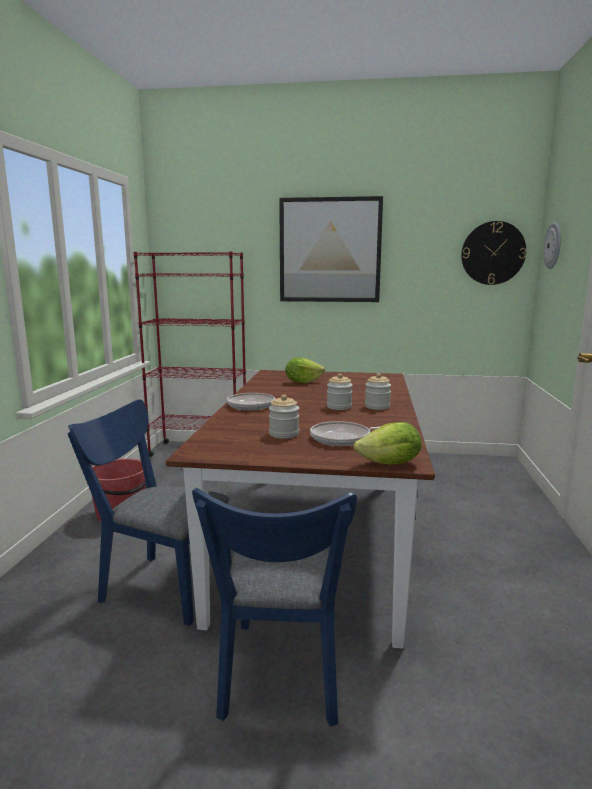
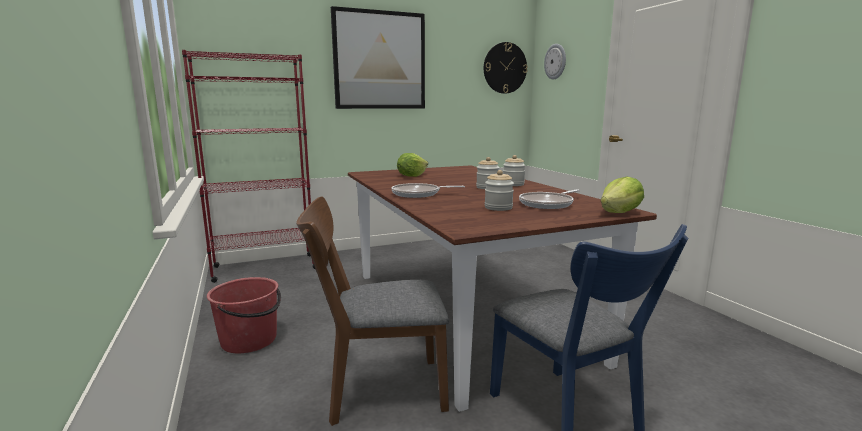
camera: 30 degrees left, 0 degrees up
(159, 585) = (376, 389): blue chair -> brown chair

